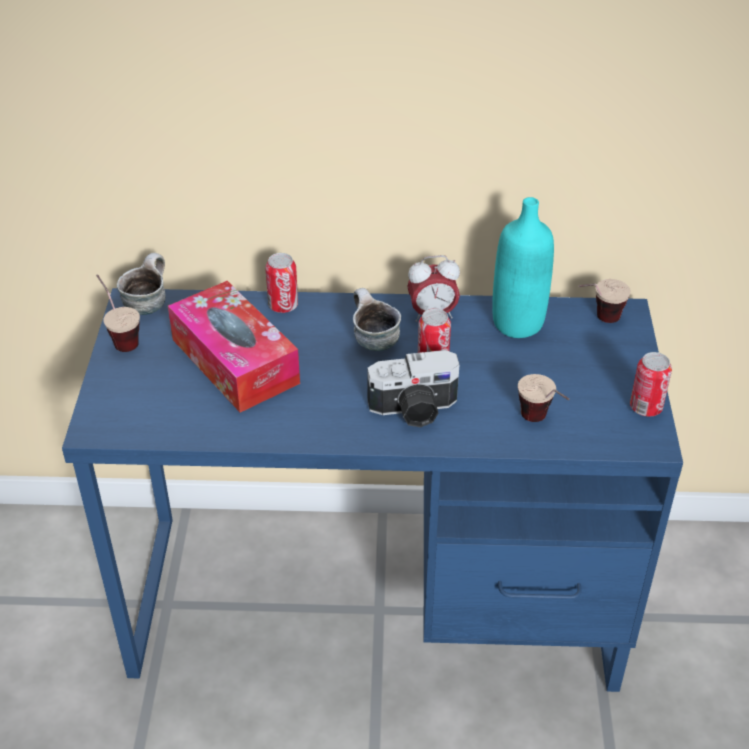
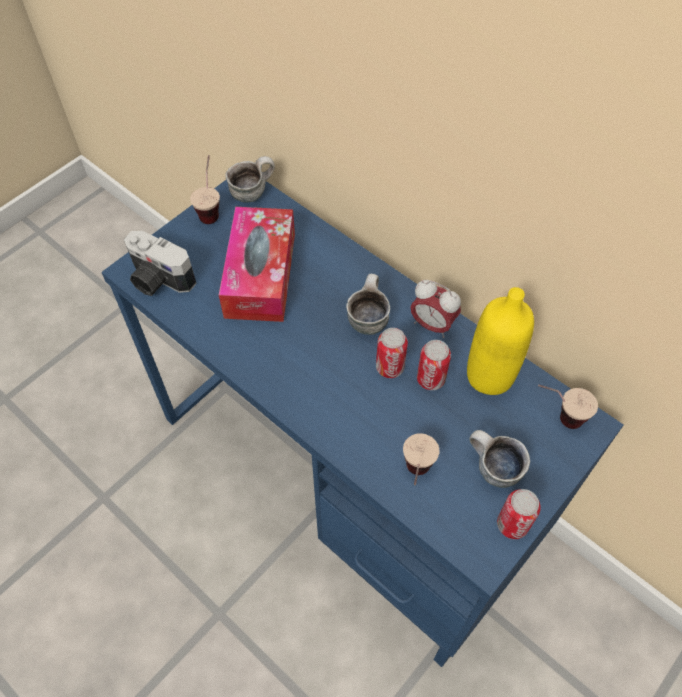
camera: 40 degrees right, 15 degrees up
(283, 306) = (335, 249): can -> can (430, 379)
(414, 410) = (336, 398): camera -> camera (158, 280)
(517, 323) = (489, 376): turquoise bottle -> yellow bottle
(590, 382) = (492, 469): none -> mug

